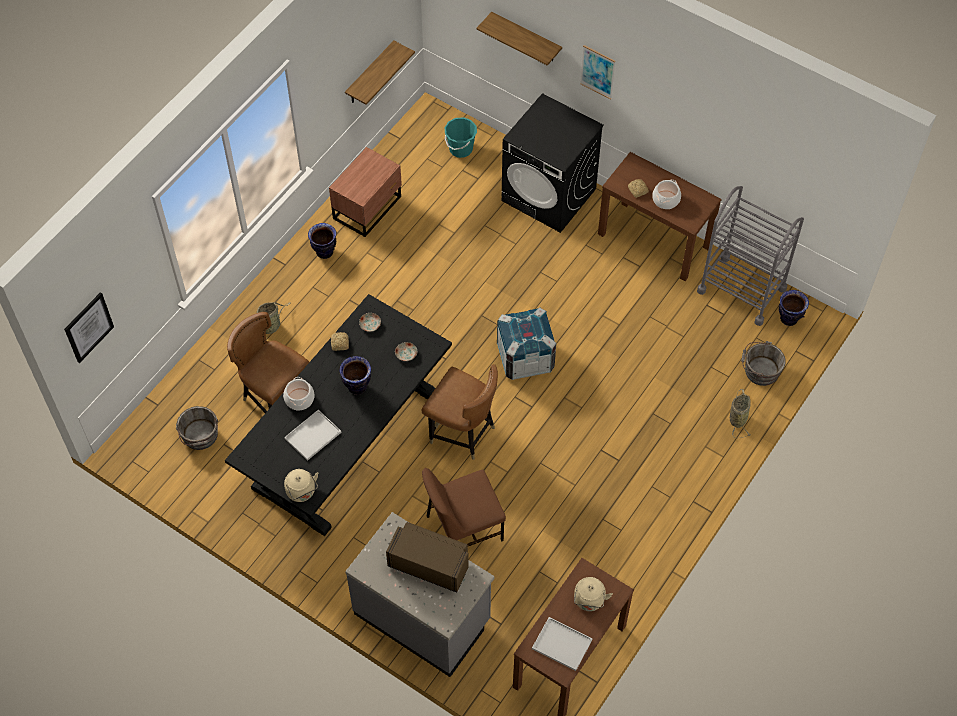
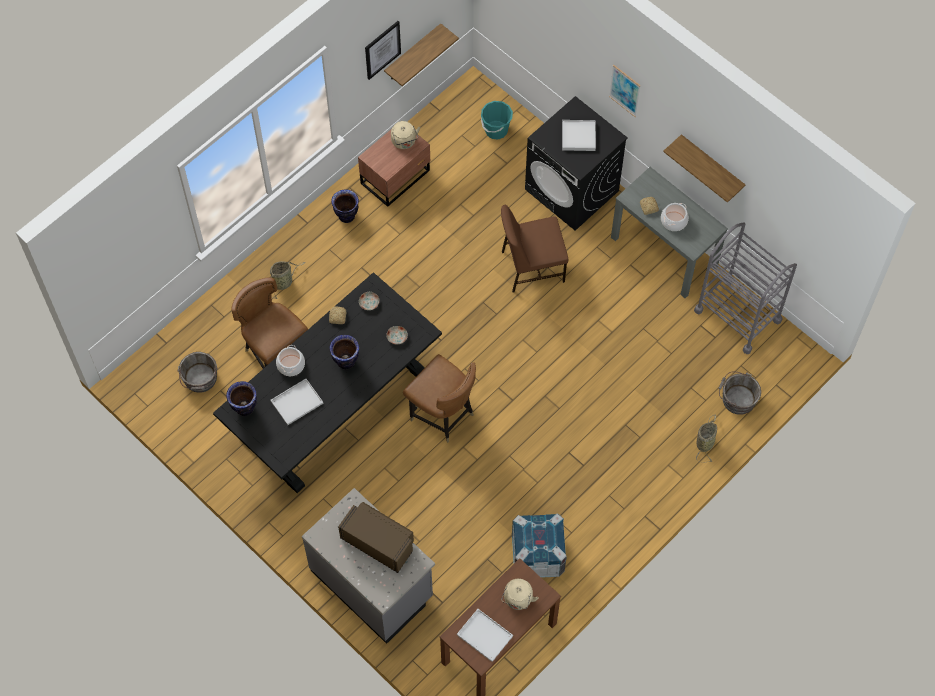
camera: 10 degrees right, 5 degrees up
(88, 327) = (105, 275): picture -> picture (382, 49)
(302, 492) = (277, 454): beige kettle -> beige kettle (404, 142)
(463, 528) = (425, 506): brown chair -> brown chair (531, 266)
(525, 358) = (516, 351): crate -> crate (537, 555)
(526, 38) = (564, 44): shelf -> shelf (711, 166)
(554, 130) = (578, 136): none -> white tray
(654, 240) = (664, 252): brown console table -> grey console table
(788, 319) = (776, 352): vase -> vase (244, 408)

